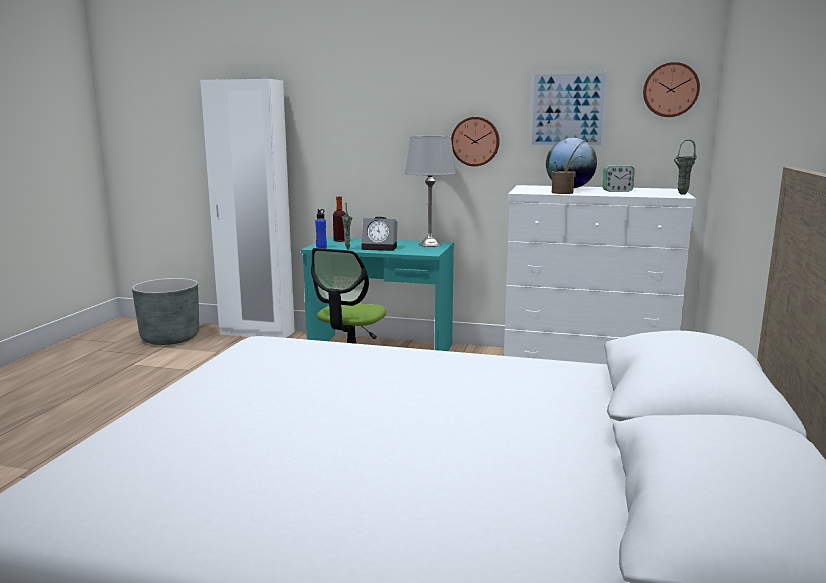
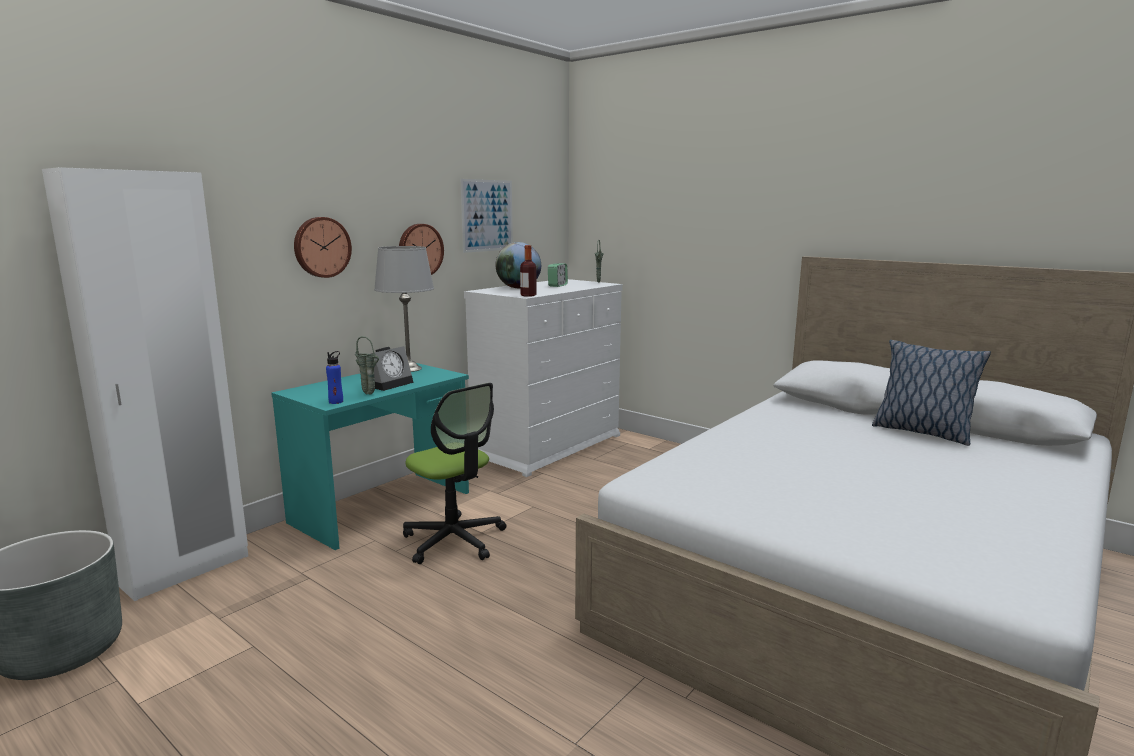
camera: 65 degrees left, 0 degrees up
(340, 240) = (310, 391): bottle -> bottle (528, 295)
(565, 192) = (548, 291): potted plant -> none
(586, 459) = (921, 432): none -> pillow
(670, 90) = (546, 198): wall clock -> wall clock (321, 247)

